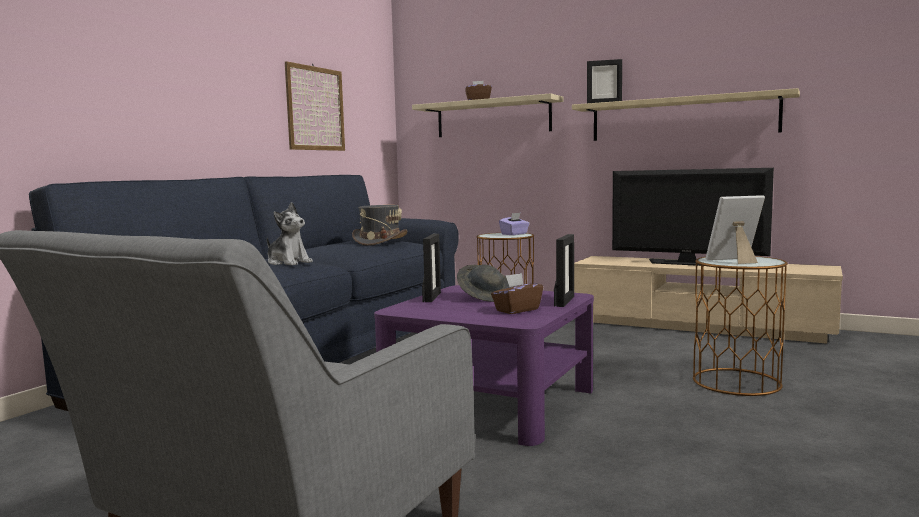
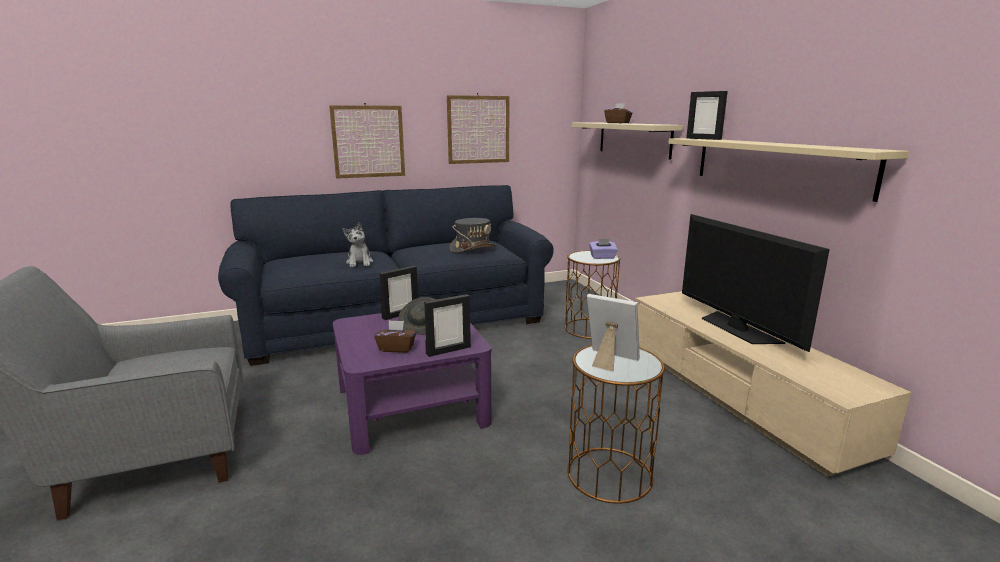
camera: 40 degrees right, 10 degrees up
(204, 110) = (368, 140): none -> picture

